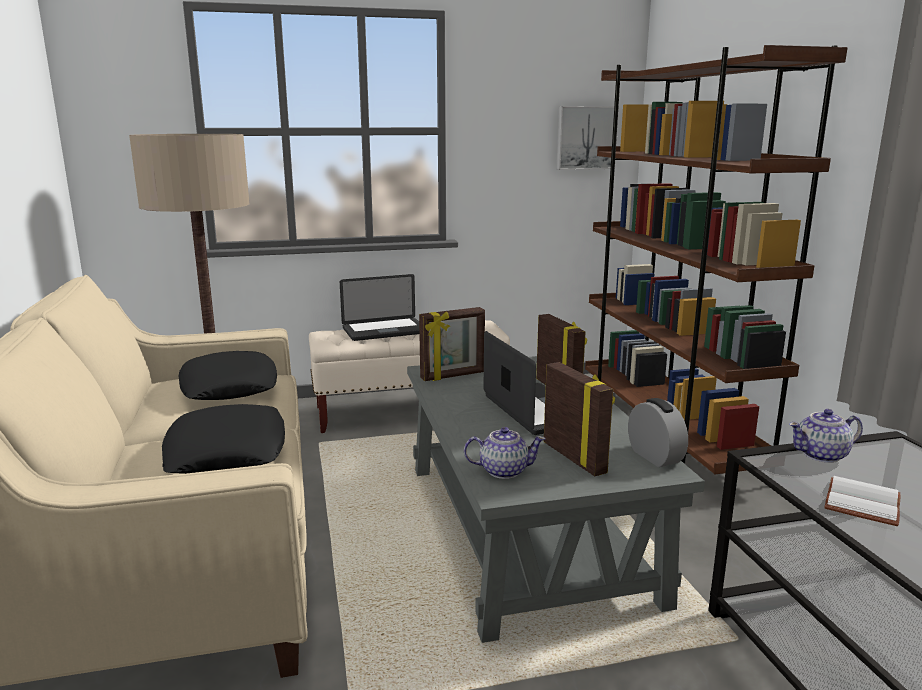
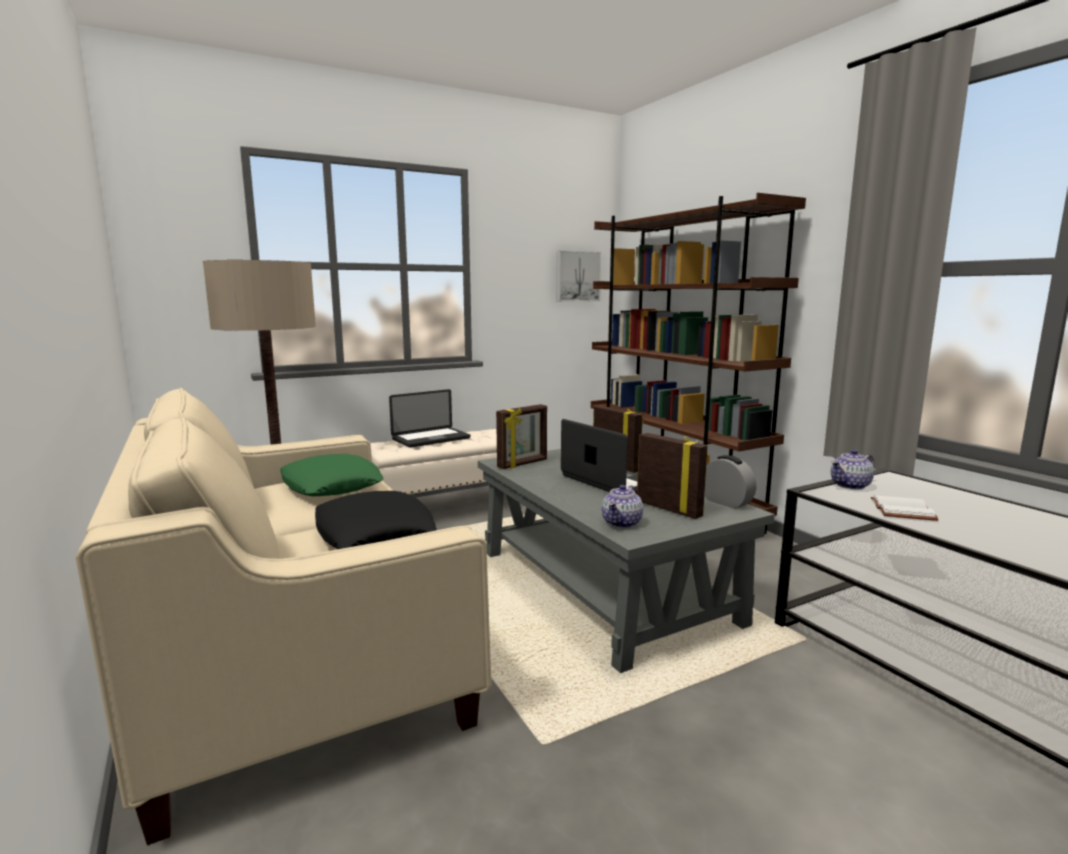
camera: 15 degrees left, 5 degrees down
(229, 386) = (331, 485): black pillow -> green pillow
(503, 471) = (622, 523): teapot -> teapot turned 135 degrees clockwise

